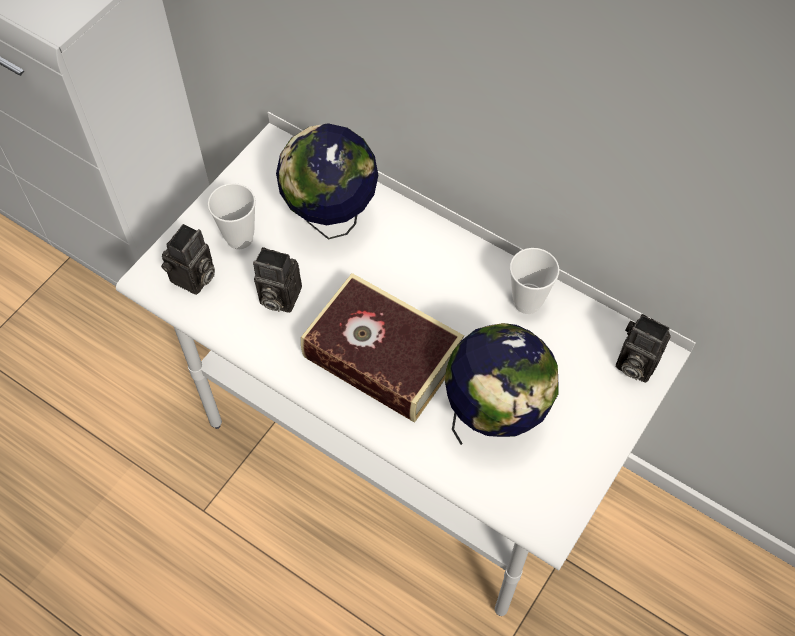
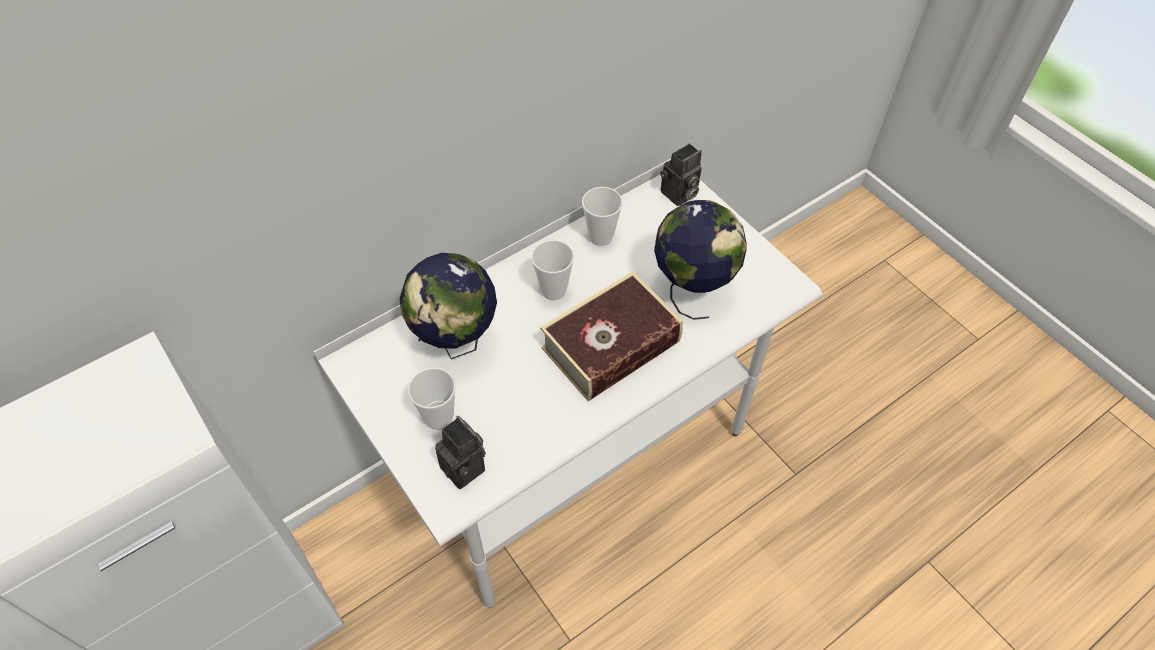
camera: 70 degrees left, 5 degrees down
(277, 297) = (518, 405): camera -> none
(431, 281) = (553, 291): none -> cup

